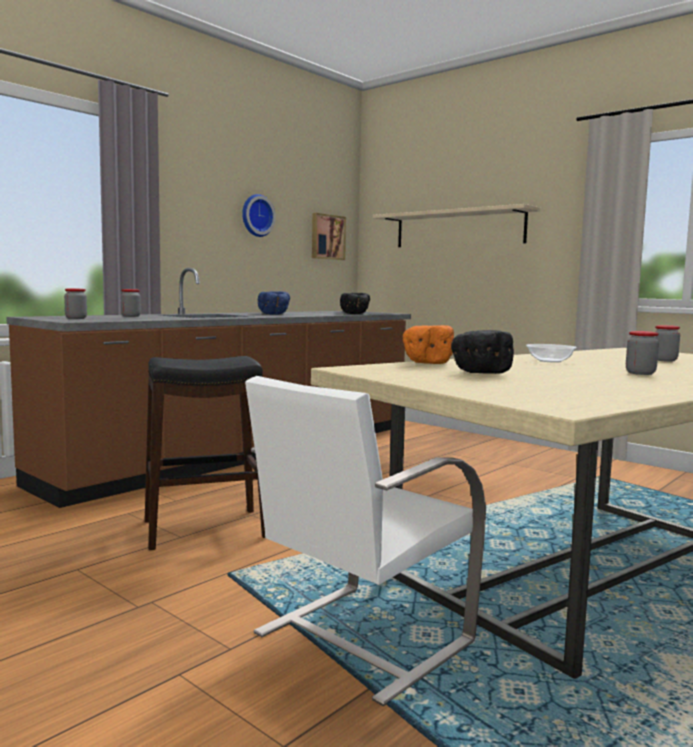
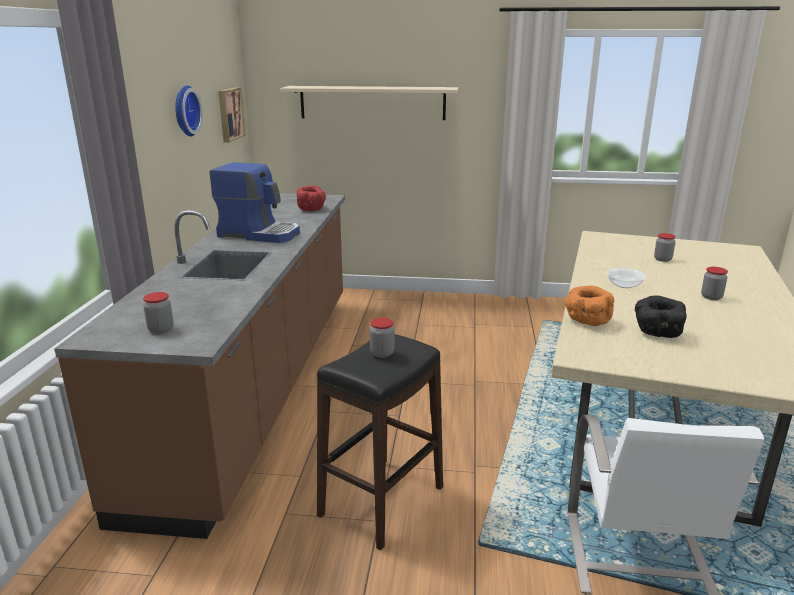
camera: 35 degrees left, 15 degrees up
(131, 316) = (177, 295): jar -> jar (382, 353)
(275, 314) = (259, 234): blue bowl -> coffee machine
(355, 313) = (311, 209): black bowl -> red bowl

